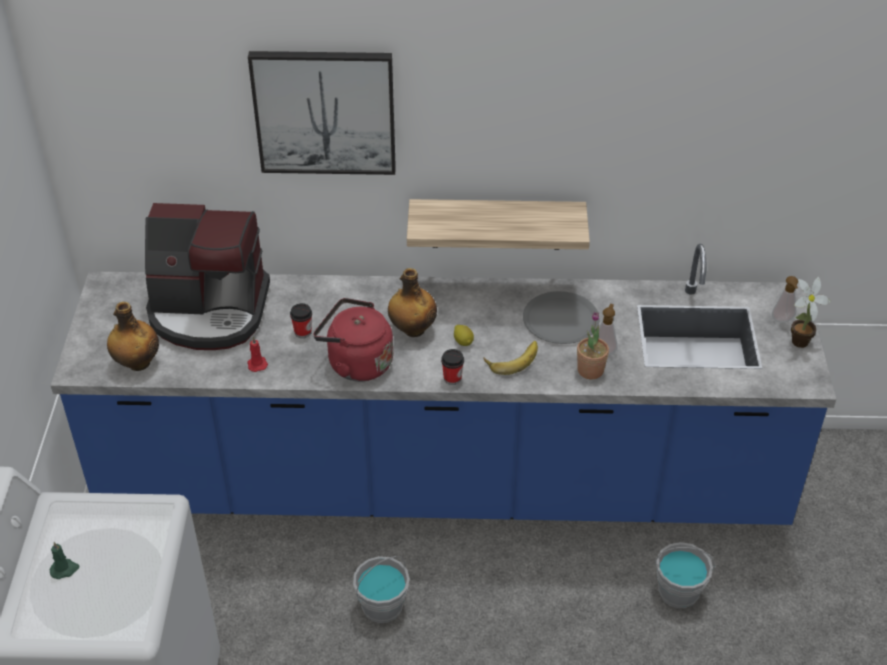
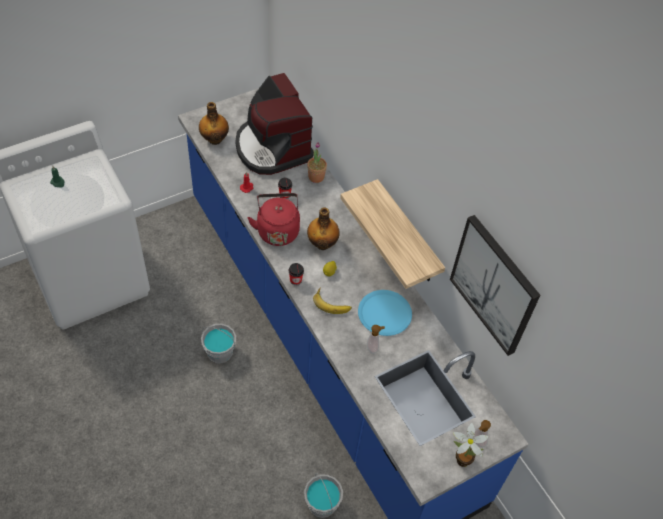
camera: 55 degrees right, 10 degrees up
(324, 112) = (356, 92): picture -> picture (494, 285)
(560, 319) = (384, 313): grey plate -> blue plate
(590, 370) = (350, 347): potted plant -> potted plant (316, 177)

